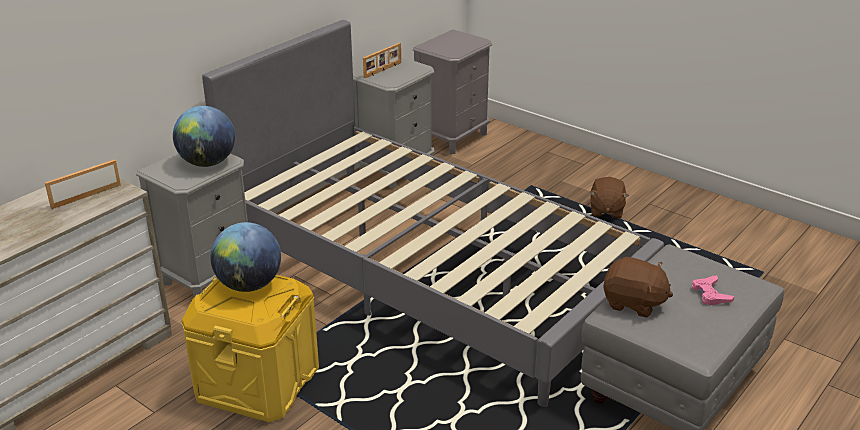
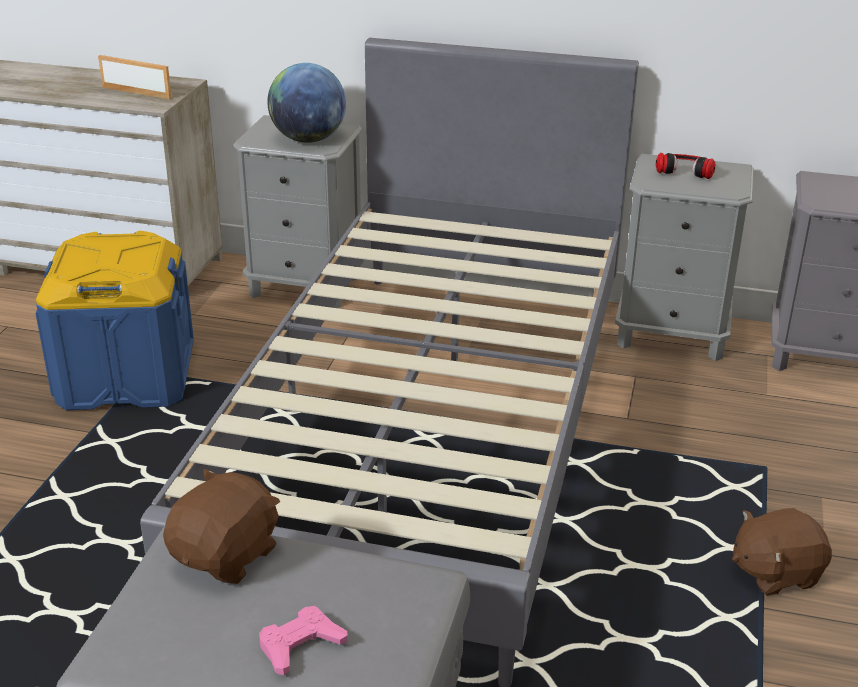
camera: 65 degrees right, 0 degrees up
(249, 285) = (127, 252): globe -> none
(258, 382) = (127, 376): yellow storage box -> blue storage box
(383, 70) = (685, 169): picture frame -> headphones
(633, 303) = (227, 556): brown plush toy -> brown plush toy turned 150 degrees counterclockwise

